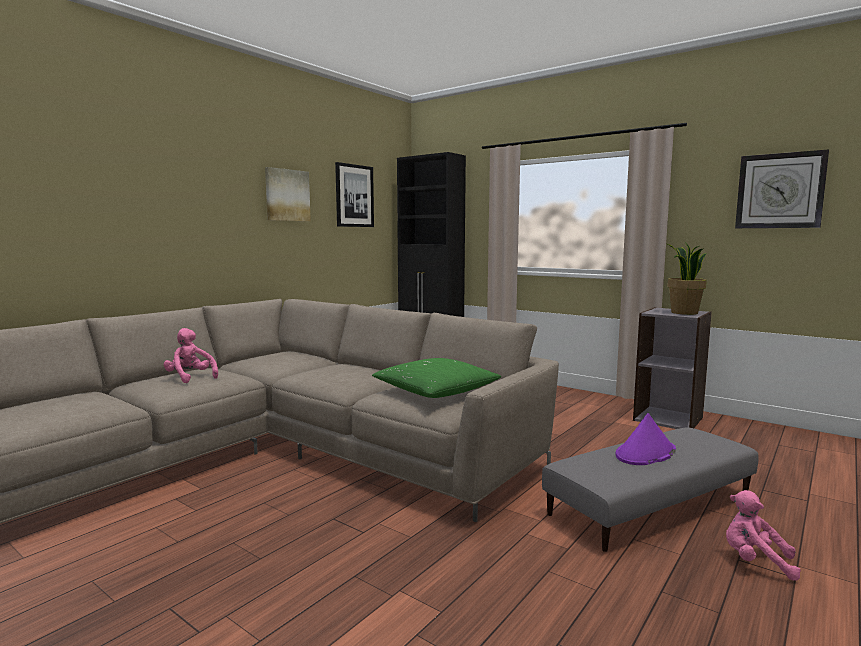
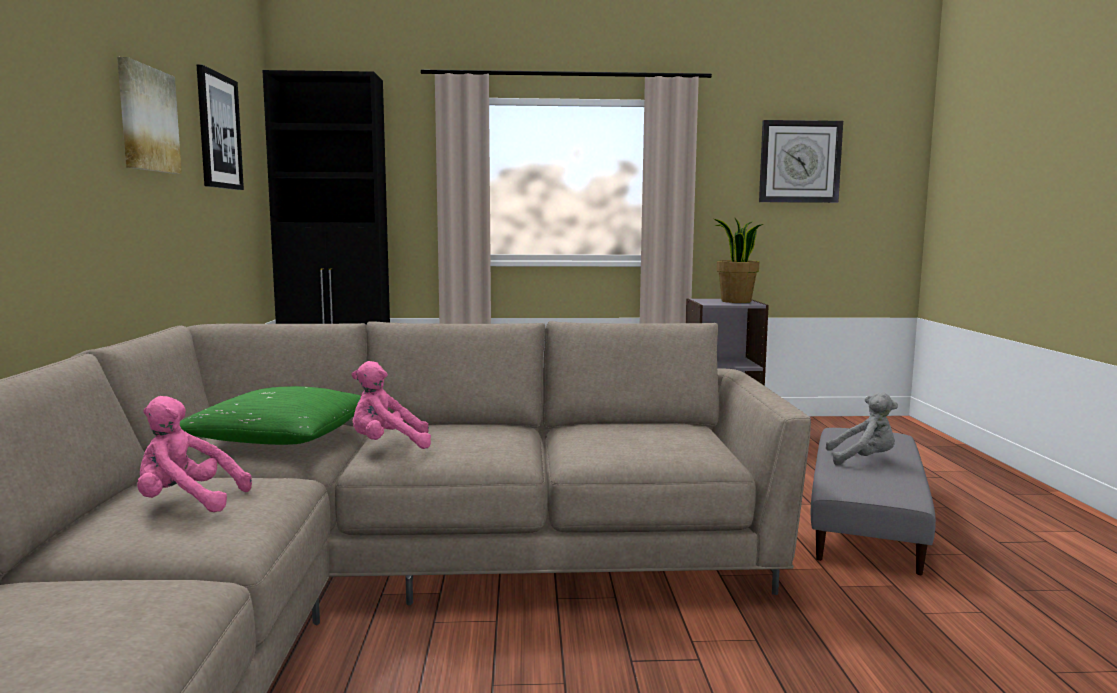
camera: 40 degrees left, 0 degrees up
(435, 391) = (638, 434): green pillow -> green pillow (280, 438)
(645, 453) = (863, 460): purple hat -> grey plush toy
(755, 561) = (1009, 539): pink plush toy -> pink plush toy (387, 446)

